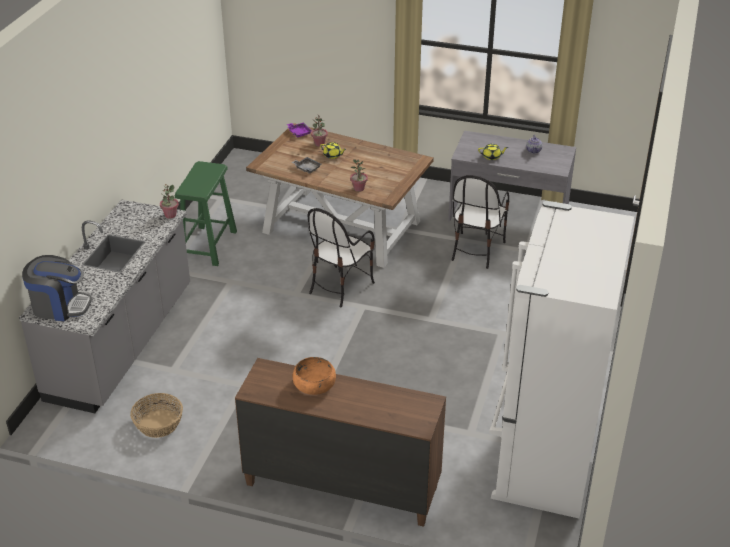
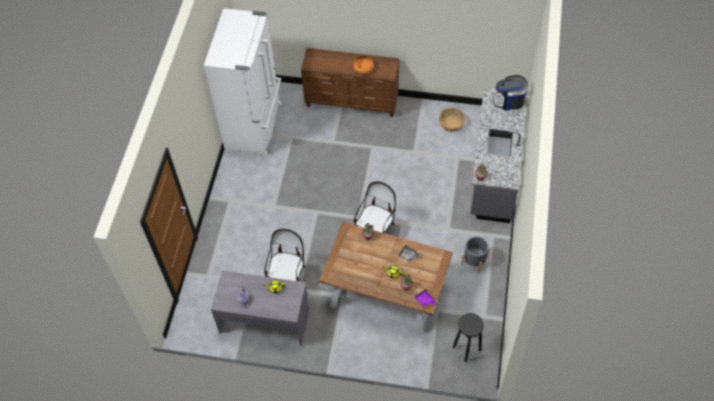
camera: 175 degrees right, 20 degrees up
(208, 246) = (474, 261): green stool -> grey planter
(255, 175) = (466, 349): none -> black stool

